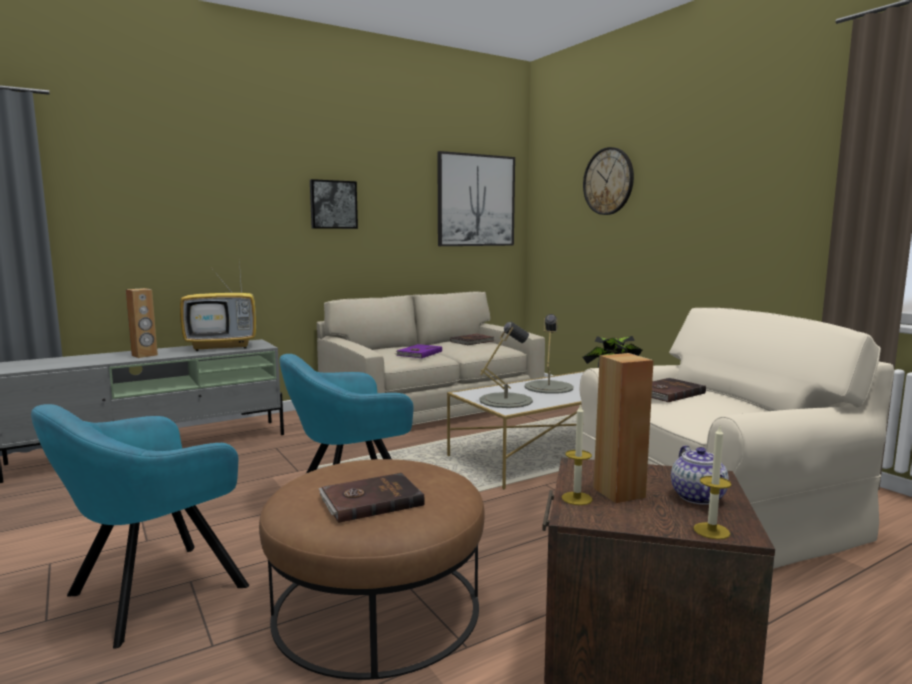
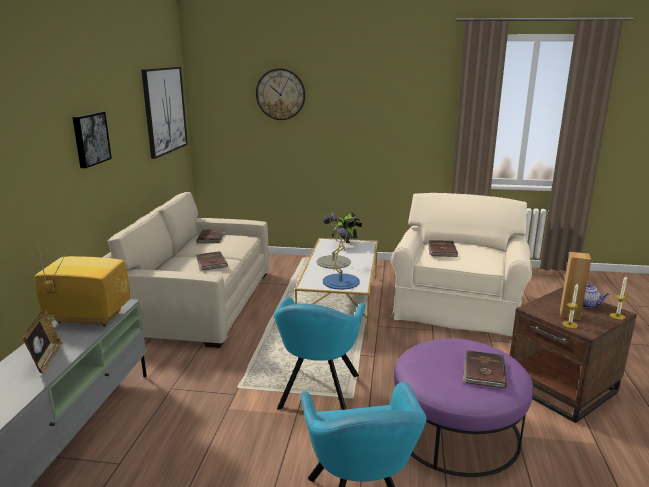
camera: 50 degrees left, 10 degrees up
(144, 355) = (46, 360): brown speaker -> picture frame
(223, 347) = (86, 318): television -> television turned 105 degrees counterclockwise
(377, 607) = (456, 430): brown ottoman -> purple ottoman
(418, 353) = (211, 263): purple book -> brown book
(505, 400) = (341, 281): grey table lamp -> blue table lamp

